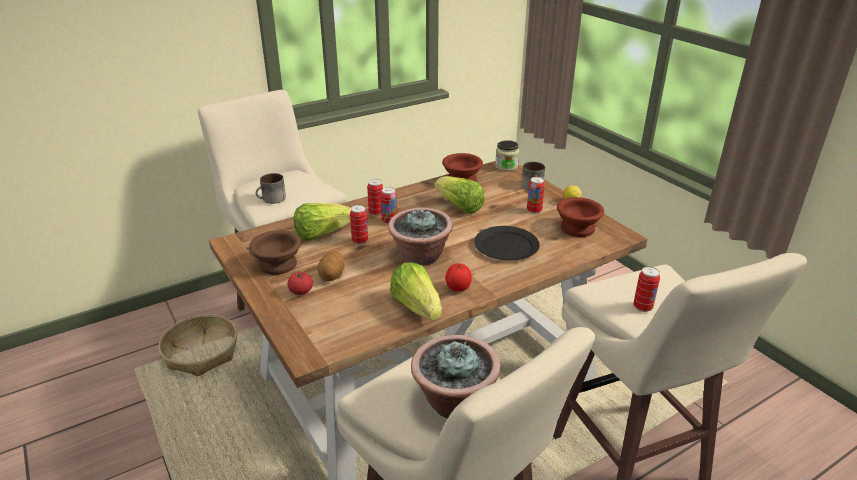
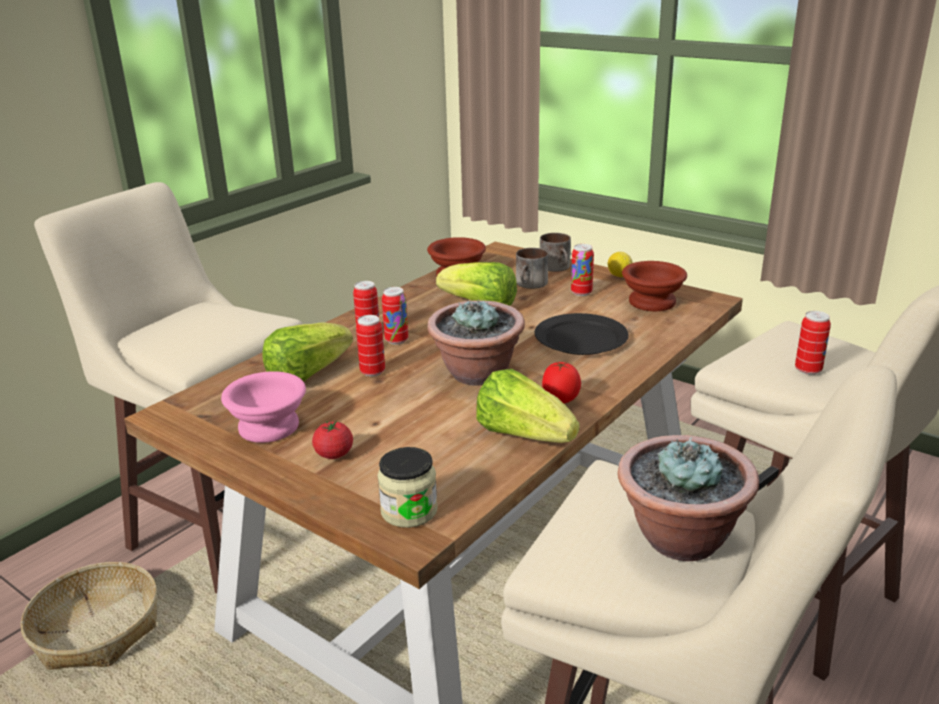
camera: 20 degrees left, 5 degrees down
(272, 199) = (194, 345): mug -> mug (531, 284)
(278, 263) = (268, 426): brown bowl -> pink bowl
(332, 276) = (367, 424): potato -> none
(506, 166) = (503, 251): jar -> jar (409, 511)

